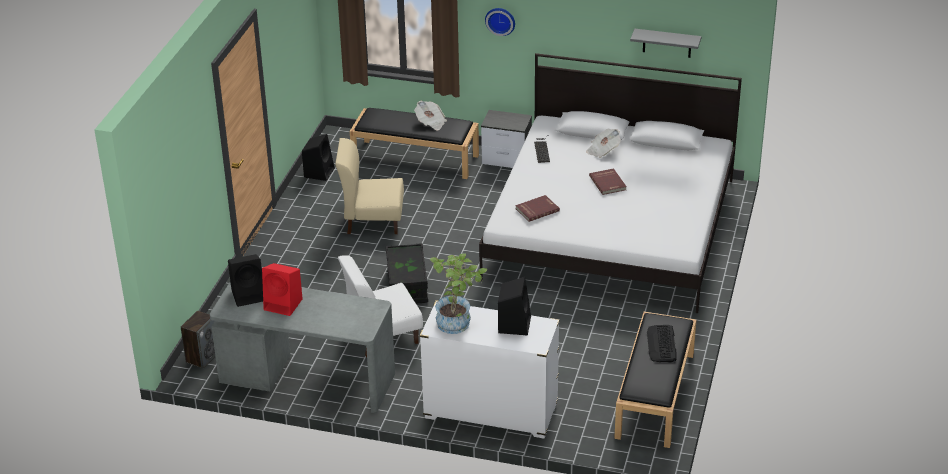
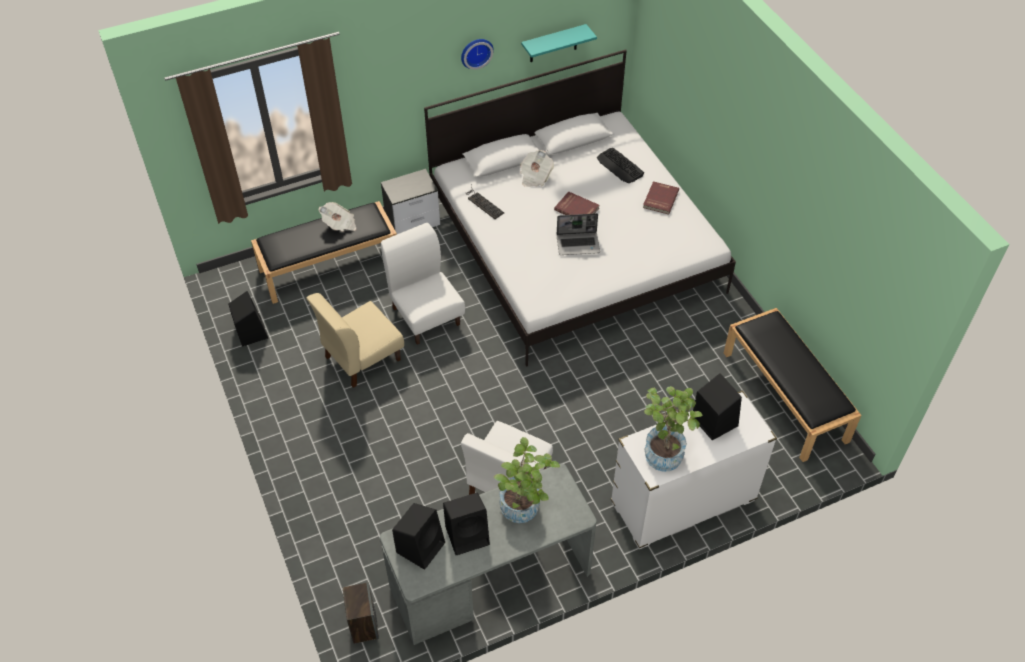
camera: 40 degrees left, 15 degrees up
(284, 304) = (468, 534): red speaker -> black speaker
(334, 311) = (524, 510): none -> potted plant
(407, 285) = (469, 412): black storage box -> none
(446, 218) = (426, 315): none -> white chair
(500, 20) = (381, 89): wall clock -> wall clock (476, 52)
(536, 209) = (551, 272): red book -> red book (660, 199)
(579, 203) = (578, 244): none -> laptop
(661, 344) = (785, 351): keyboard -> keyboard (620, 166)
(667, 43) = (553, 44): grey shelf -> turquoise shelf

